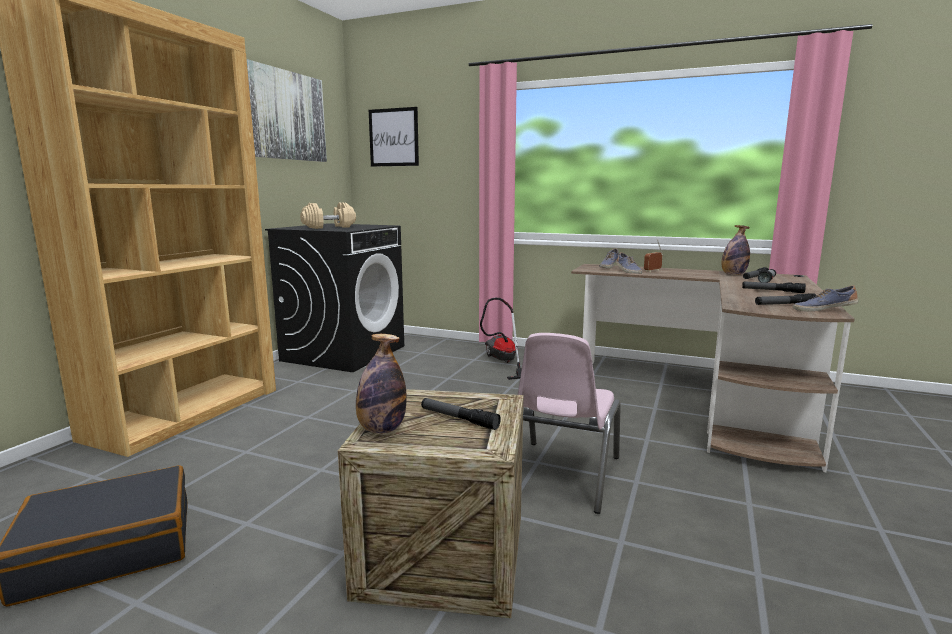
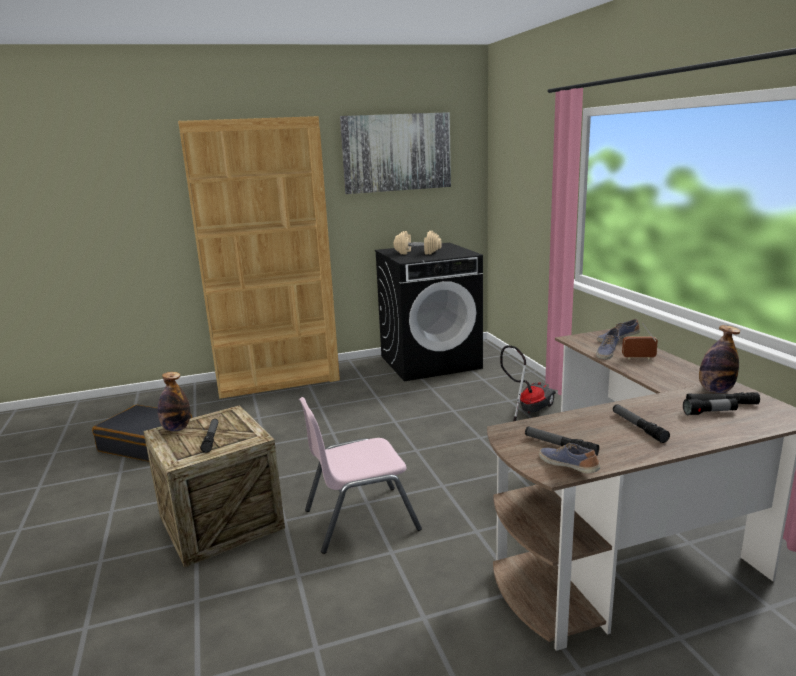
camera: 50 degrees right, 5 degrees up
(393, 137) = (511, 161): picture -> none

